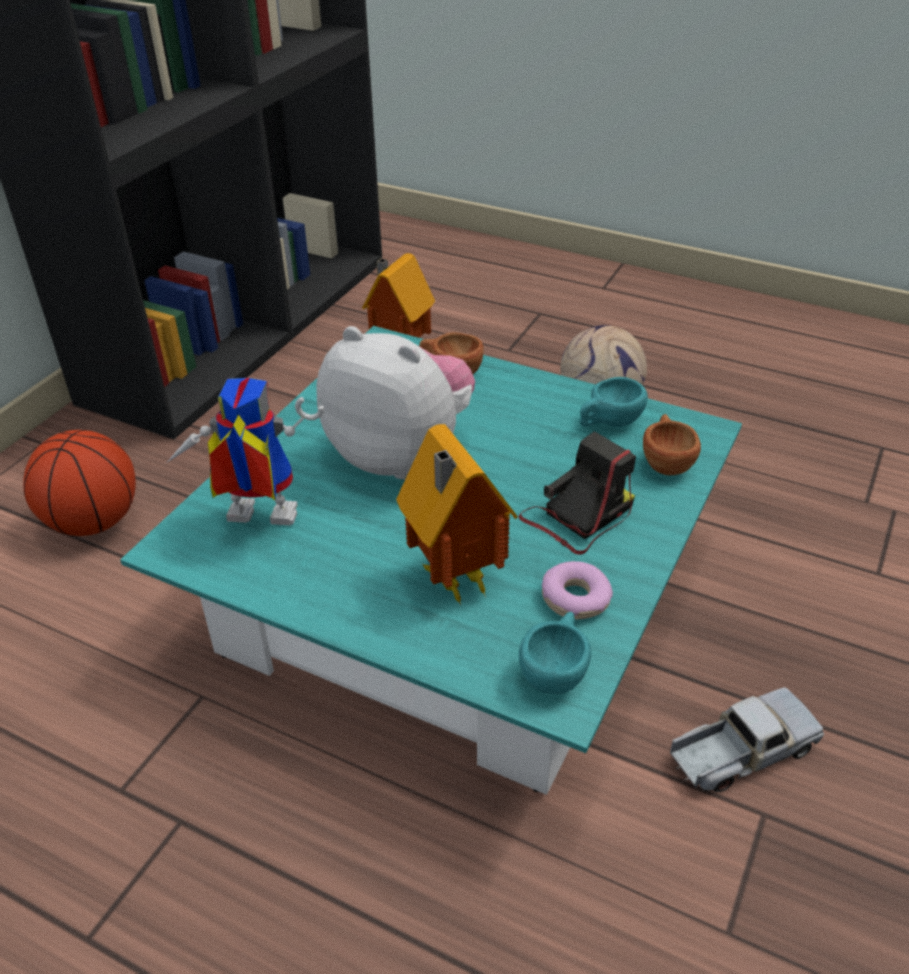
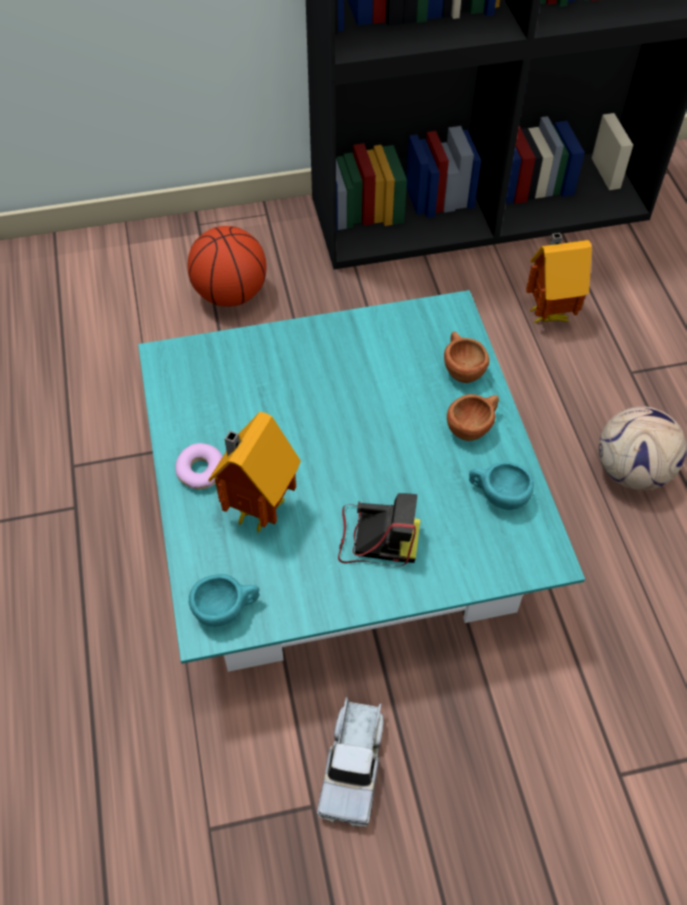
camera: 50 degrees right, 15 degrees up
(254, 521) = (219, 378): toy robot -> none
(401, 455) = (346, 404): plush toy -> none
(575, 599) = (296, 583): donut -> donut (200, 471)
(666, 461) = (486, 555): brown cup -> brown cup (473, 426)
(741, 752) = (353, 765): toy truck -> toy truck turned 75 degrees clockwise

